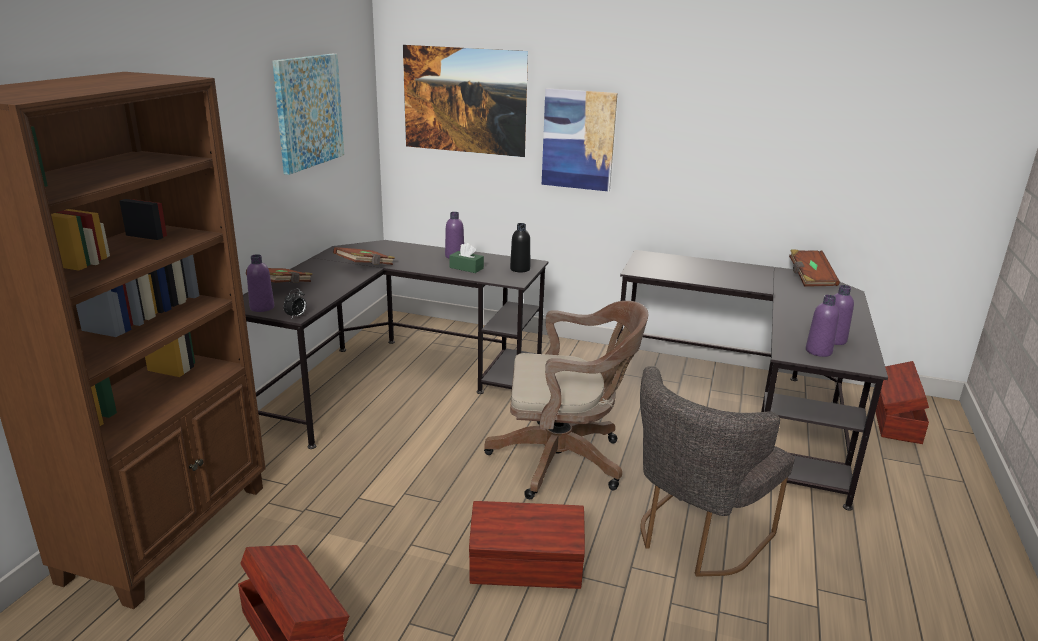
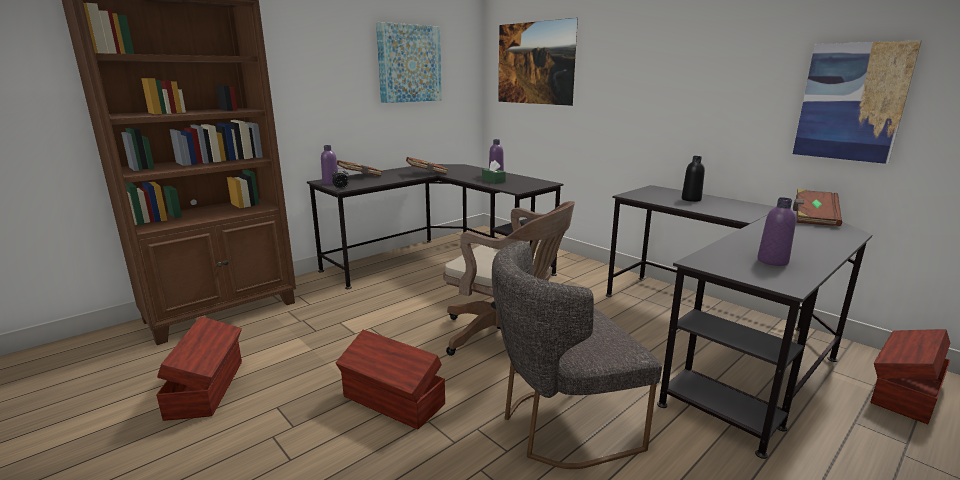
camera: 30 degrees right, 5 degrees down
(520, 269) = (532, 185): black bottle -> black bottle (691, 199)
(578, 140) = (611, 88): picture -> picture (851, 102)
(818, 351) = (739, 266): purple bottle -> none

